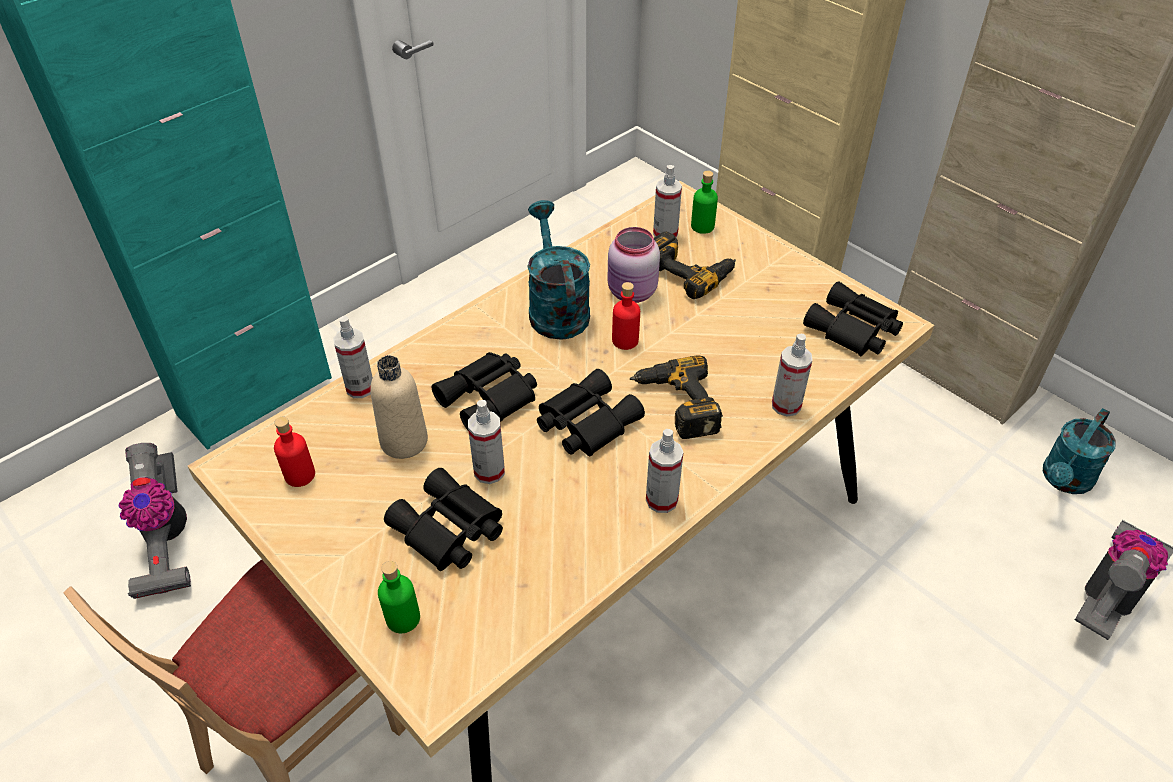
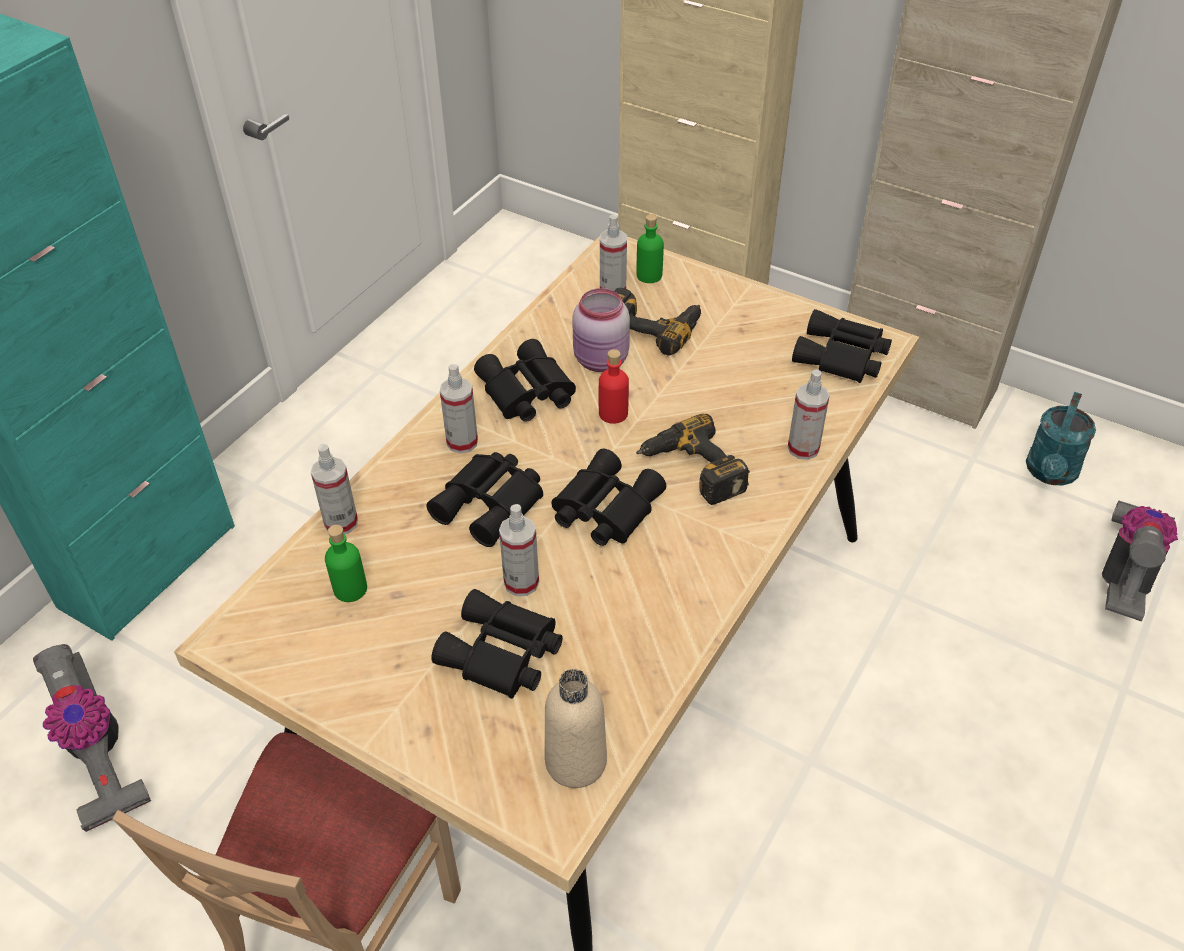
camera: 15 degrees left, 0 degrees up
(300, 475) = (311, 633): red bottle -> none
(403, 618) = (489, 757): green bottle -> green bottle (350, 589)
(404, 441) = (414, 571): beige bottle -> beige bottle (575, 761)
(556, 308) = (525, 393): turquoise watering can -> black binoculars
(661, 500) = (713, 572): spray bottle -> spray bottle (462, 442)

